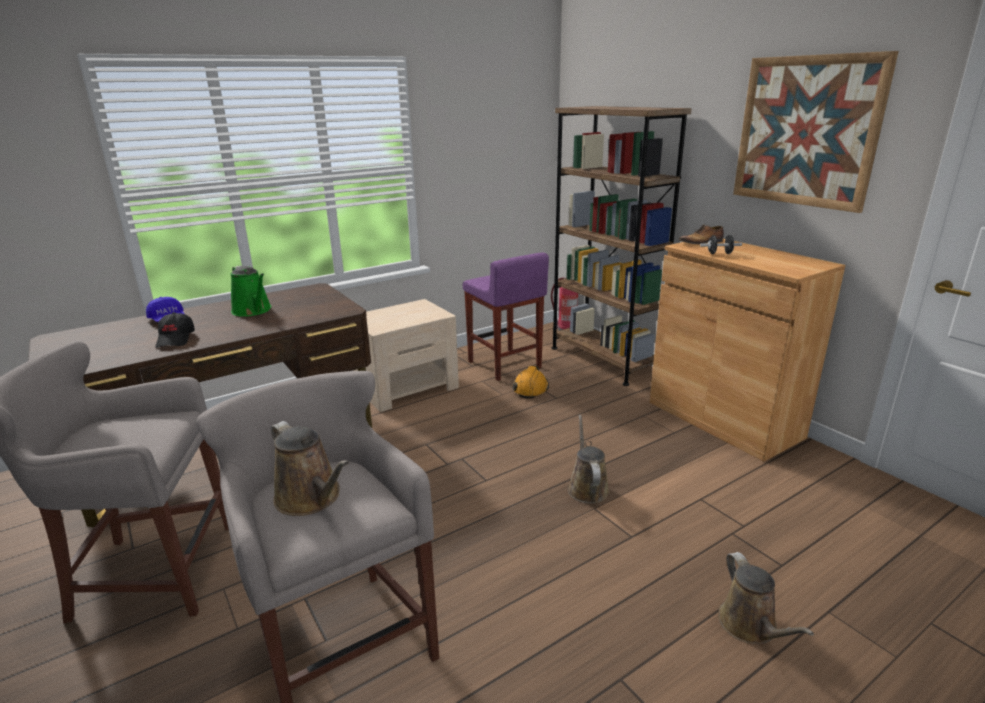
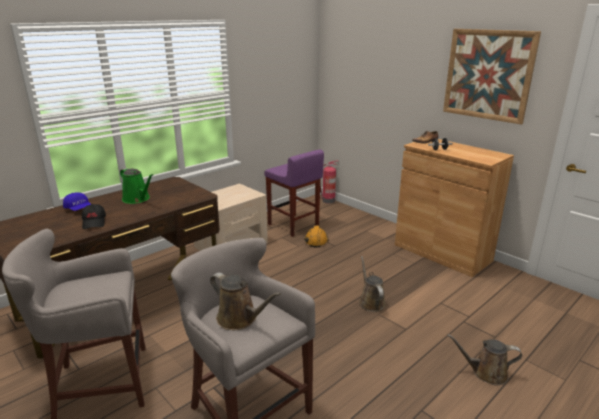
camera: 10 degrees left, 0 degrees up
(603, 360) = (358, 218): brown bookcase -> none
(750, 626) = (486, 373): brown watering can -> brown watering can turned 120 degrees clockwise

